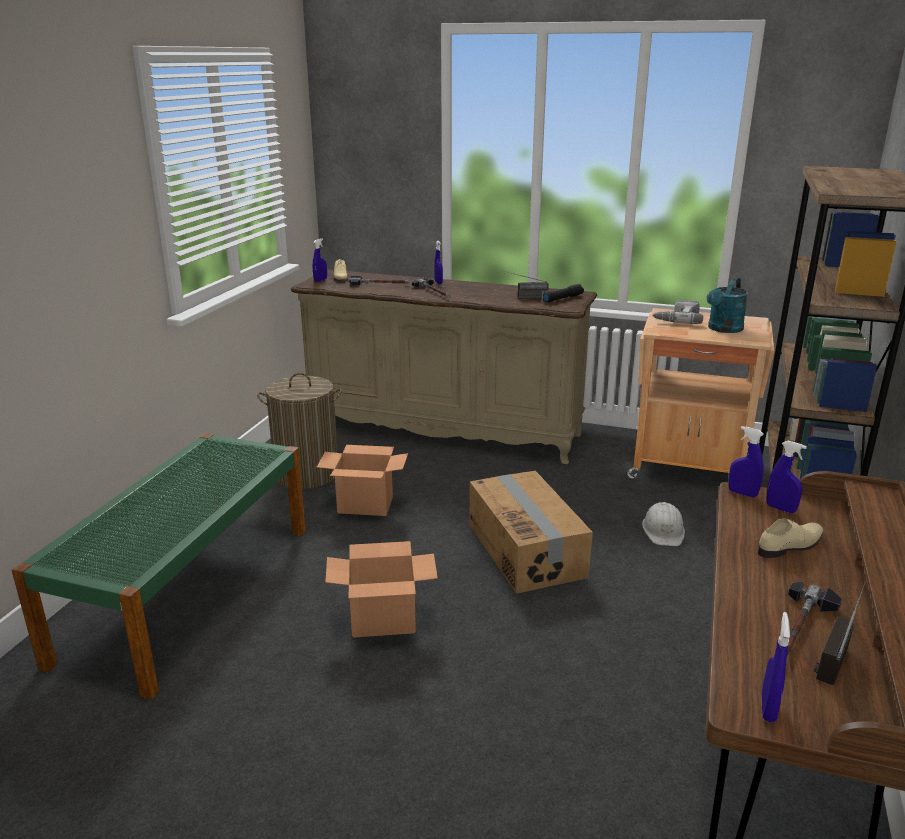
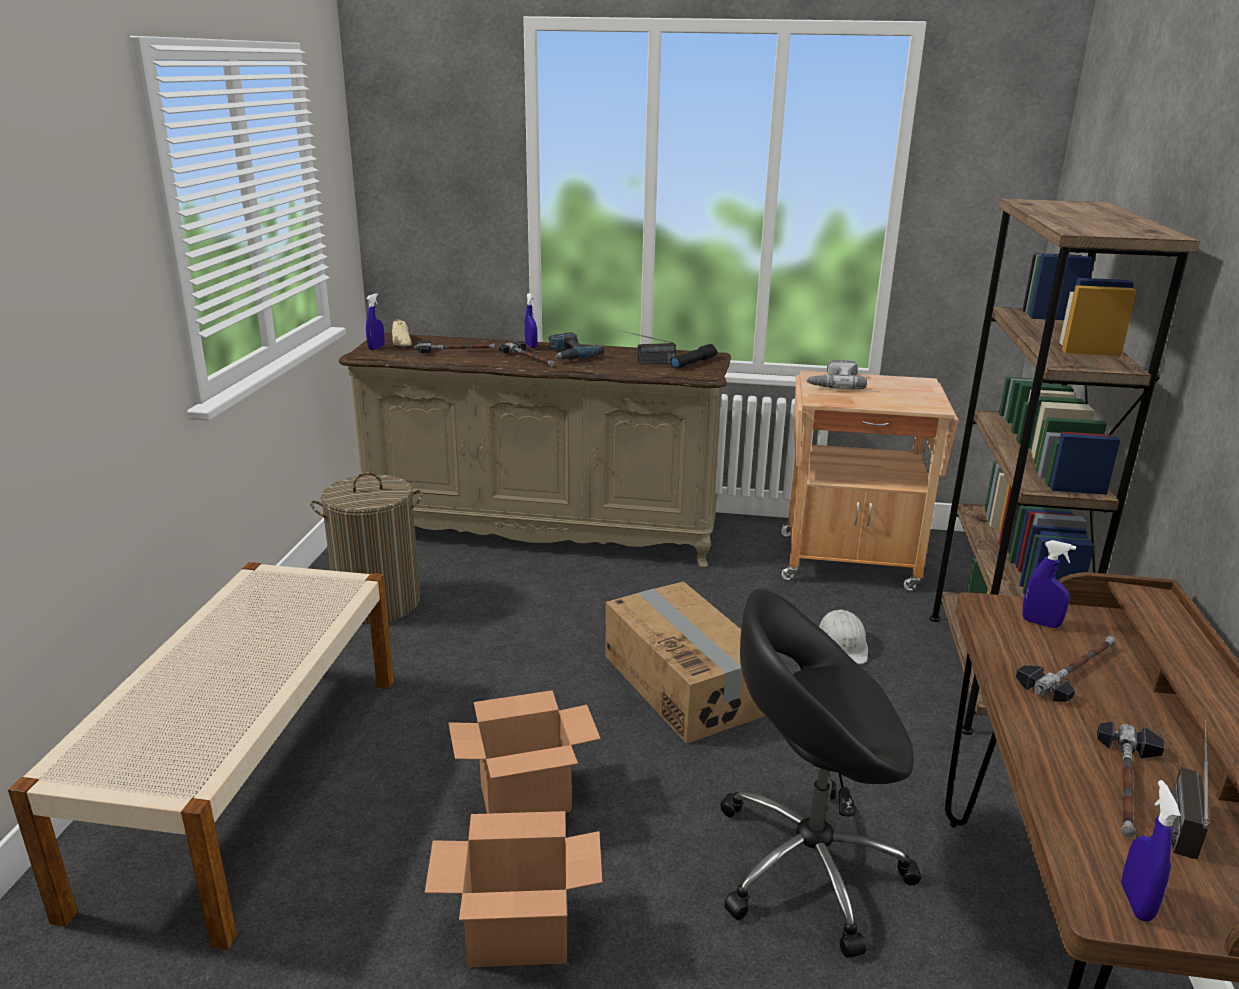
camera: 10 degrees left, 0 degrees up
(187, 591) = (248, 782): green bench -> beige bench
(364, 505) = (464, 641): cardboard box -> cardboard box (517, 936)
(465, 289) = (569, 354): none -> power drill
(586, 689) = (804, 865): none -> black office chair
(723, 329) = (892, 395): turquoise watering can -> none
(742, 493) = (989, 606): blue spray bottle -> none
(791, 545) = (1071, 670): beige shoe -> hammer

